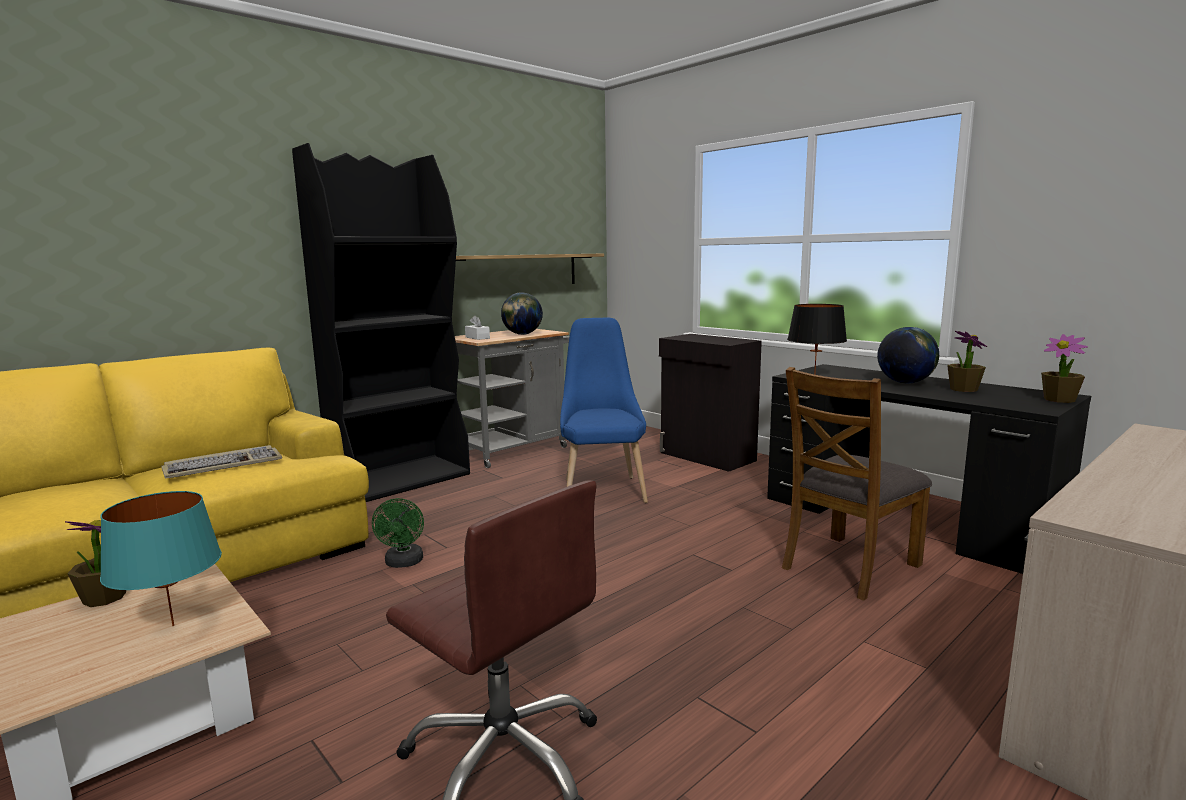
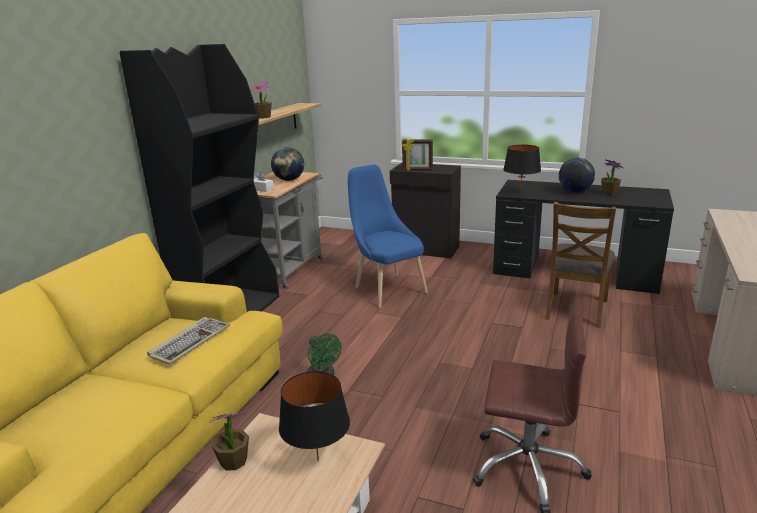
camera: 25 degrees left, 10 degrees up
(173, 625) = (318, 460): turquoise table lamp -> black table lamp
(694, 339) = (417, 170): none -> picture frame
(1059, 400) = (660, 195): potted plant -> potted plant (264, 117)

